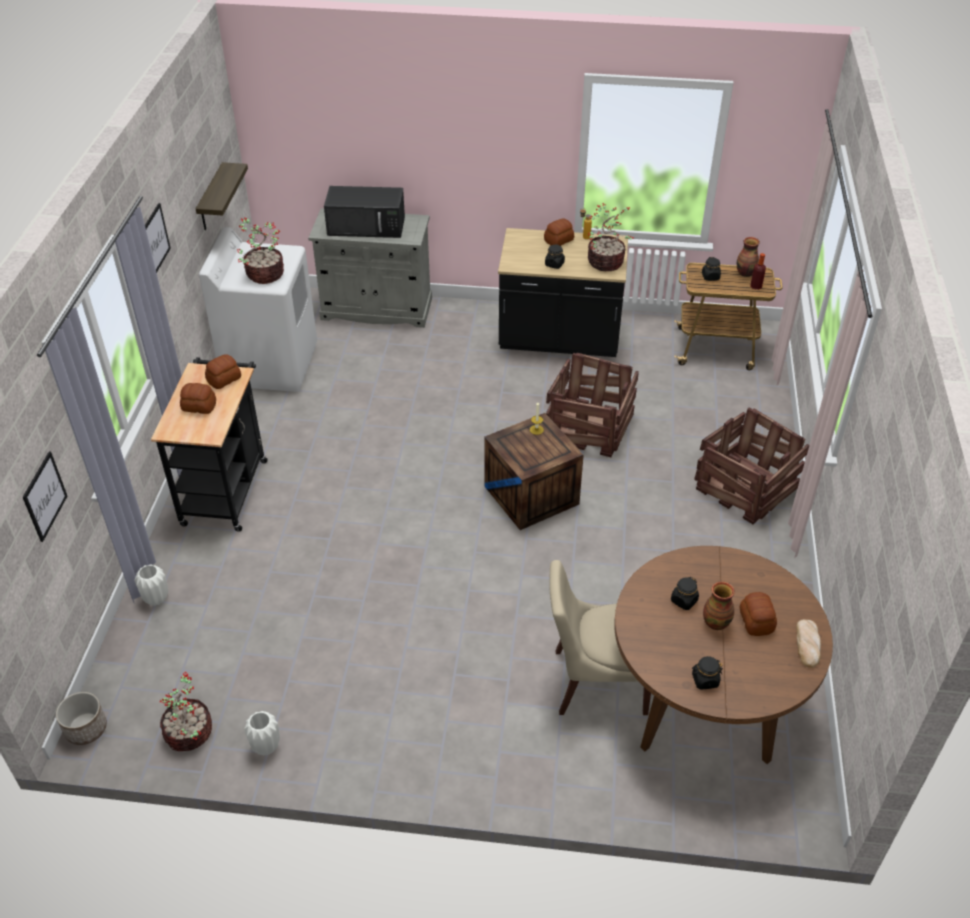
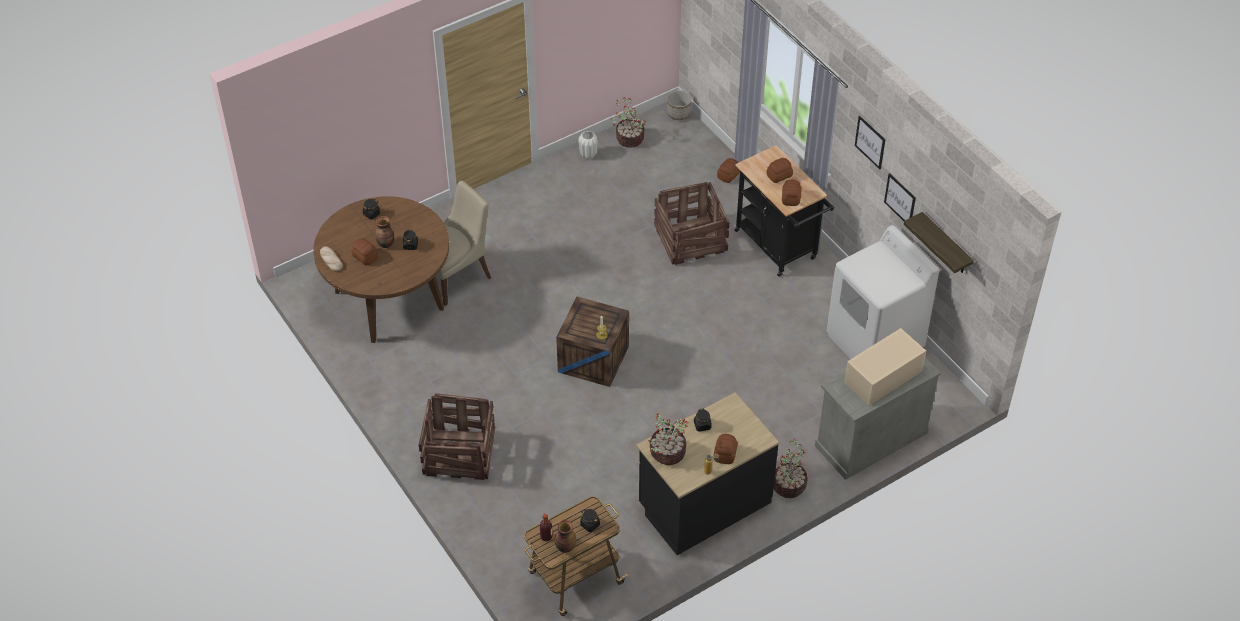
camera: 140 degrees right, 5 degrees up
(44, 496) = (730, 40): picture -> picture (900, 199)
(156, 598) = (729, 175): white vase -> bread
(264, 275) = (867, 266): potted plant -> potted plant (789, 485)
(367, 226) = (882, 377): black microwave -> beige microwave
(590, 427) = (604, 435): crate -> crate (689, 240)

